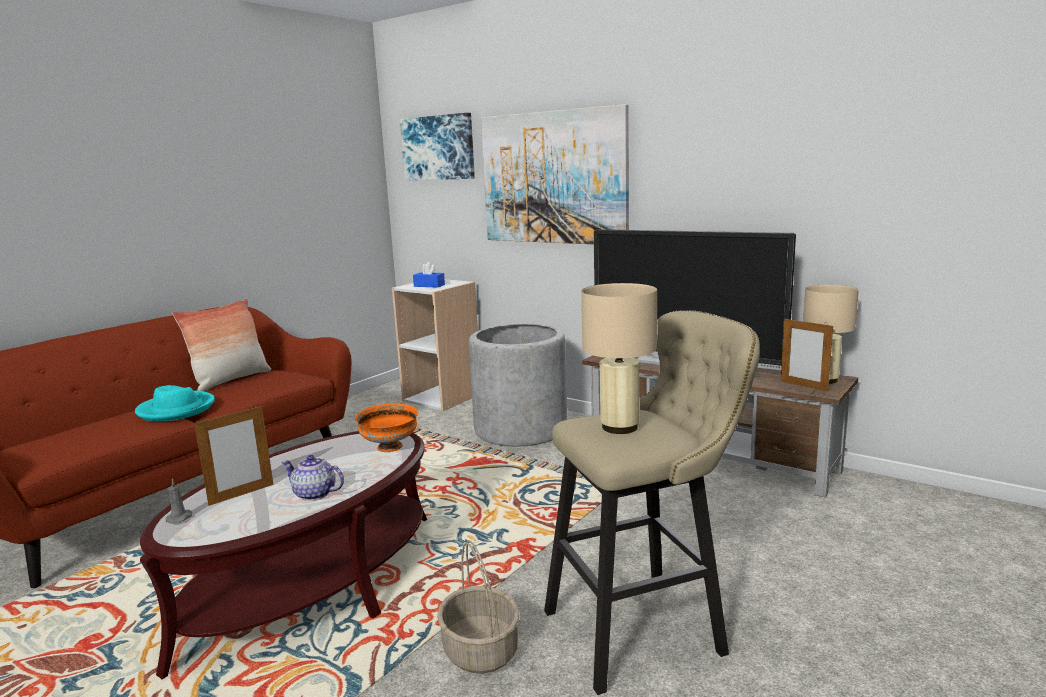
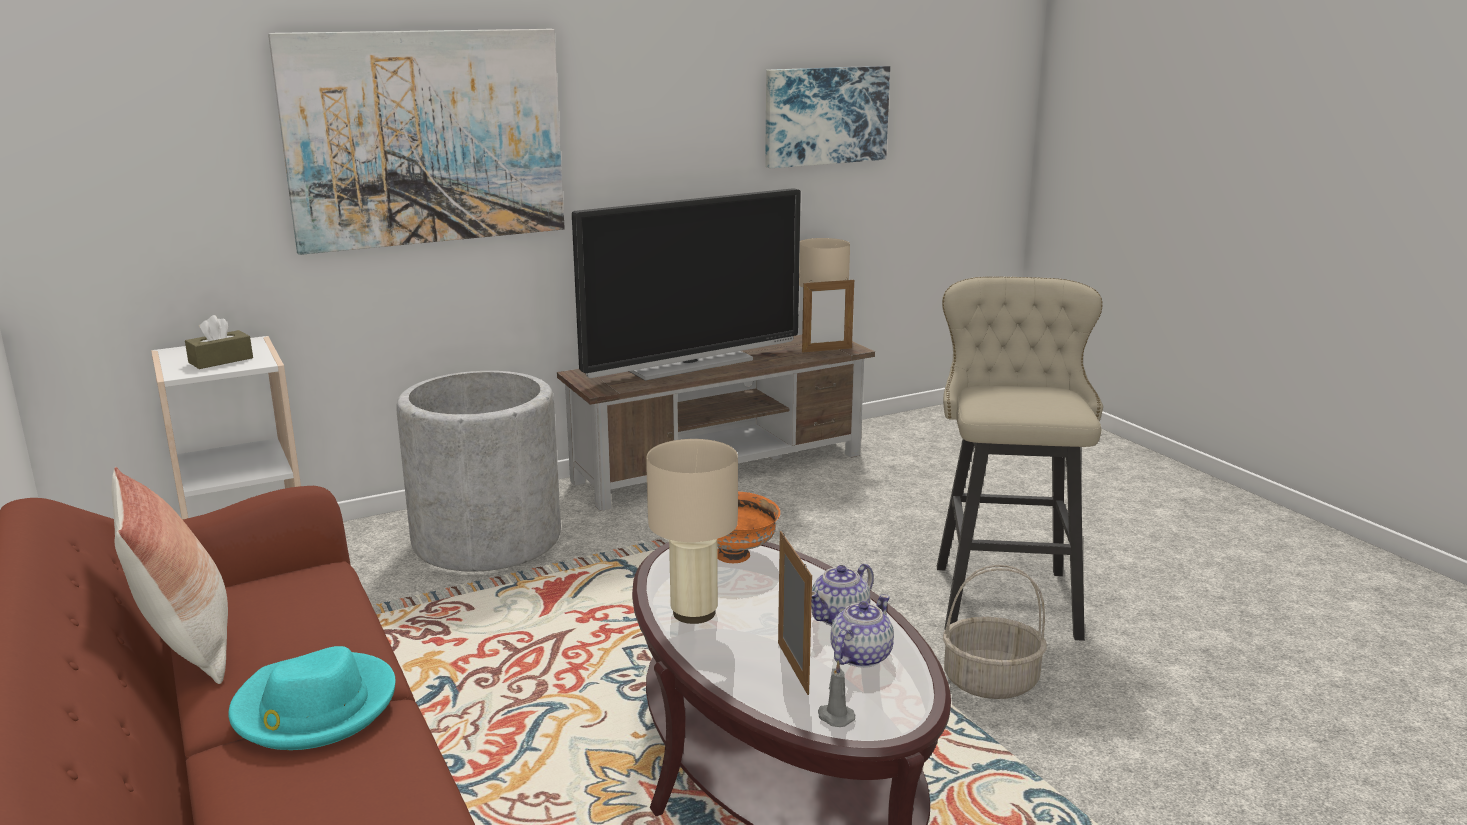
camera: 65 degrees left, 5 degrees up
(261, 510) = (860, 656): none -> teapot
(429, 285) = (221, 360): blue tissue box -> brown tissue box
(438, 148) = (143, 88): picture -> picture (825, 115)
(620, 427) = (1018, 399): beige table lamp -> beige table lamp (693, 612)

